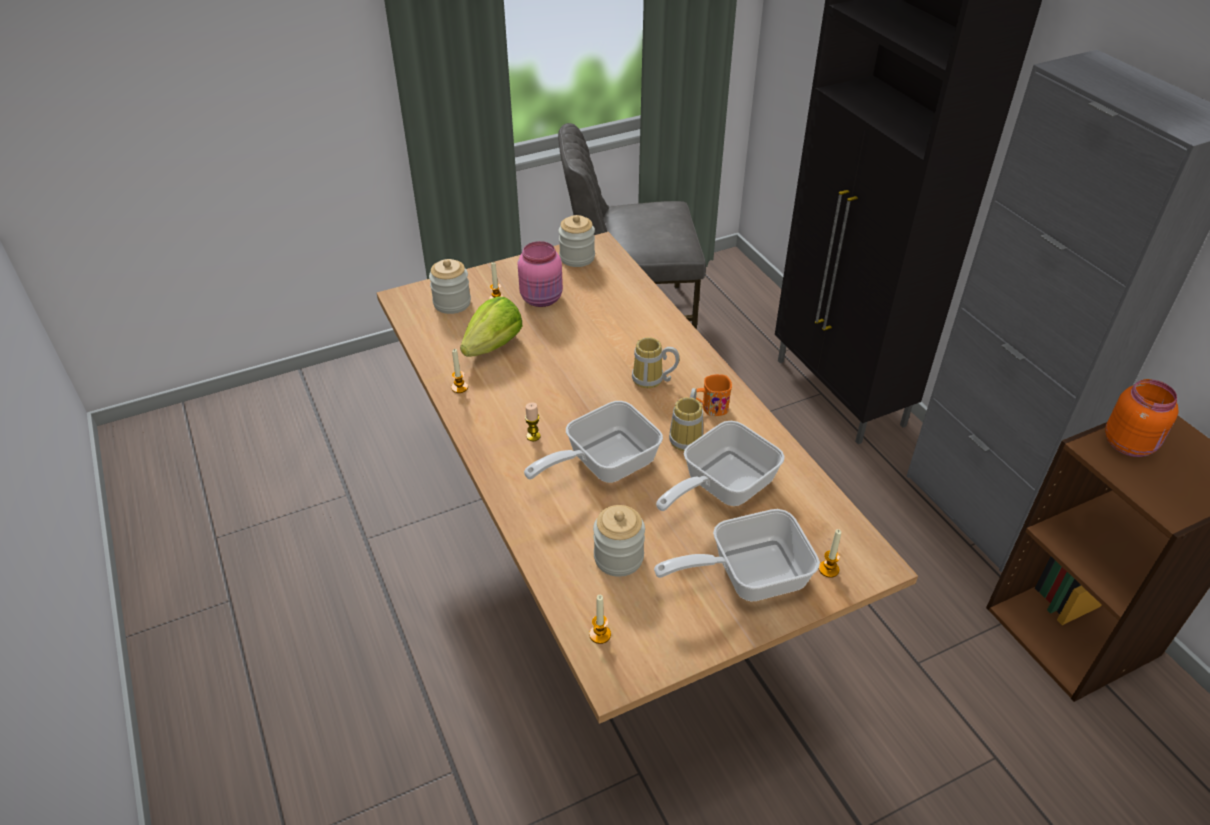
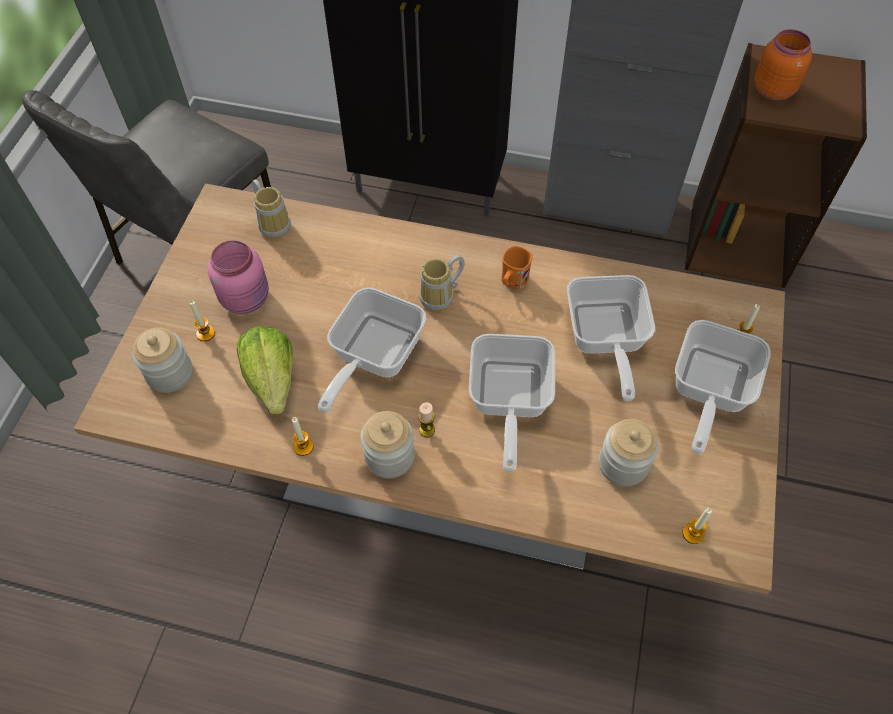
camera: 50 degrees left, 15 degrees up
(562, 377) = (372, 357): none -> frying pan
(577, 258) = (217, 232): jar -> jar (389, 456)
(688, 437) = (532, 321): mug -> mug (274, 223)

